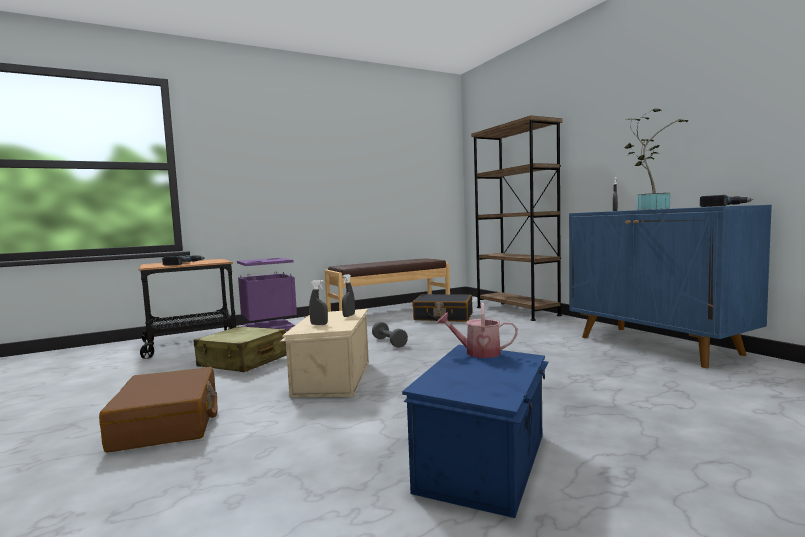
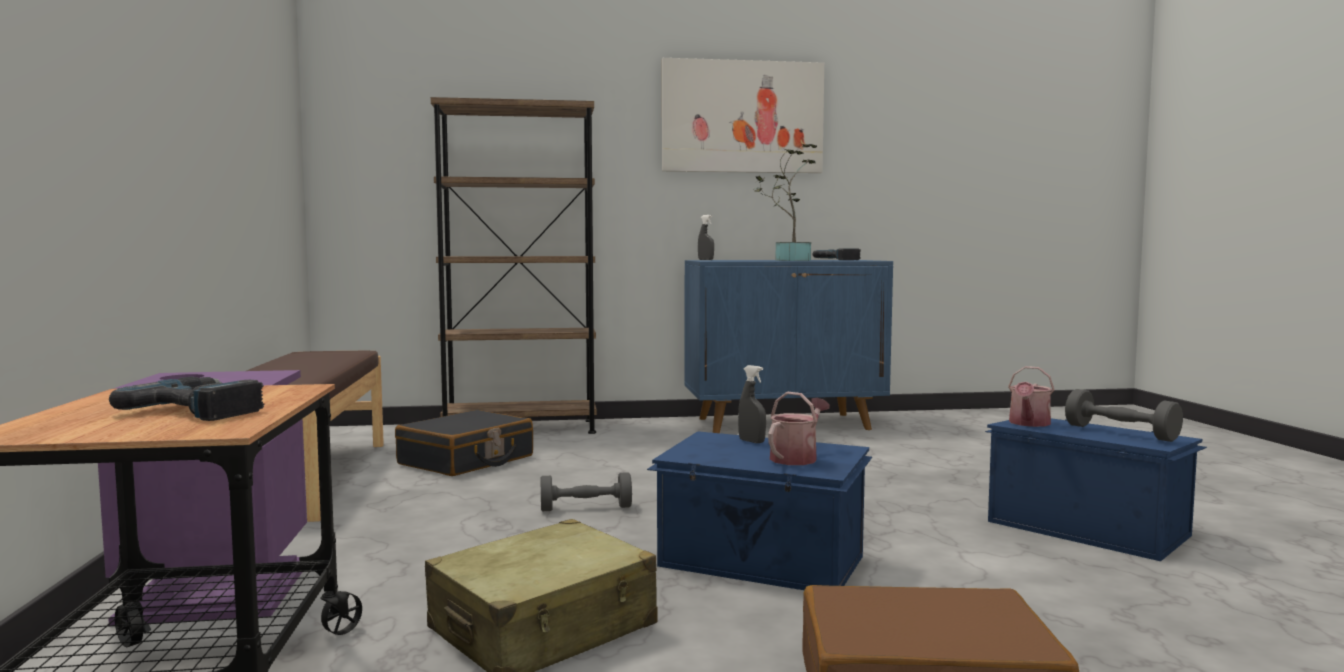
camera: 70 degrees left, 0 degrees up
(319, 324) = (797, 458): grey spray bottle -> watering can
(331, 379) = (761, 562): beige storage box -> blue storage box
(476, 377) = (1121, 433): none -> grey dumbbell
(662, 93) = (742, 117): none -> picture

